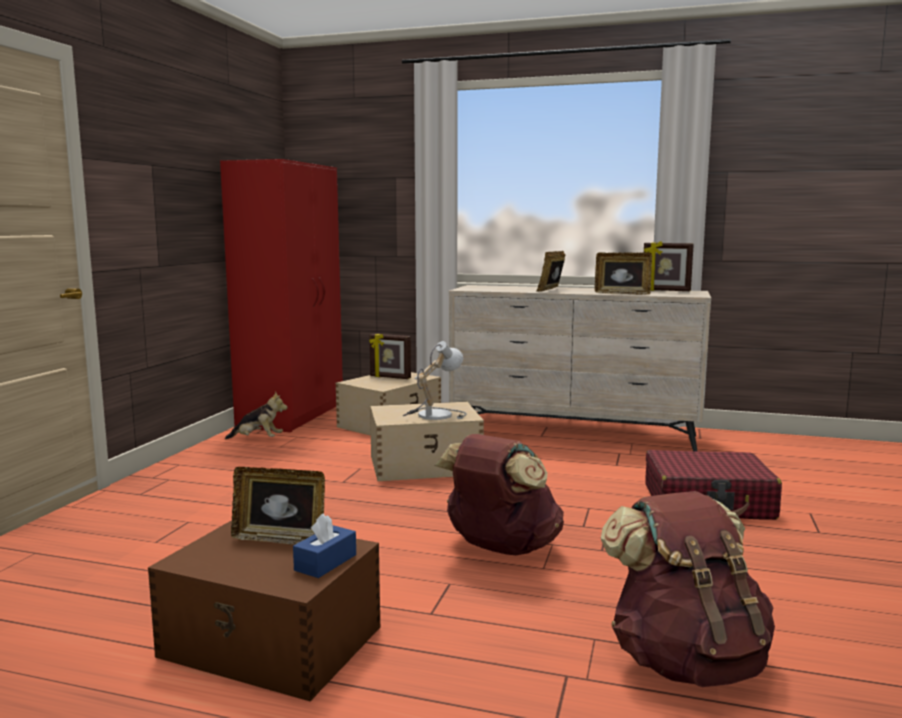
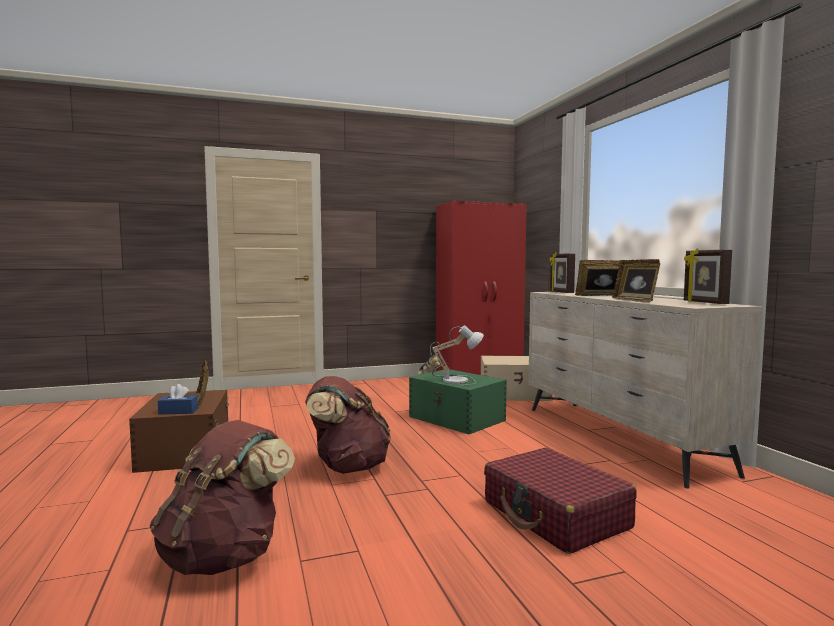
camera: 55 degrees right, 5 degrees down
(390, 377) = (520, 359): picture frame -> picture frame (560, 292)
(426, 465) = (457, 419): beige storage box -> green storage box

